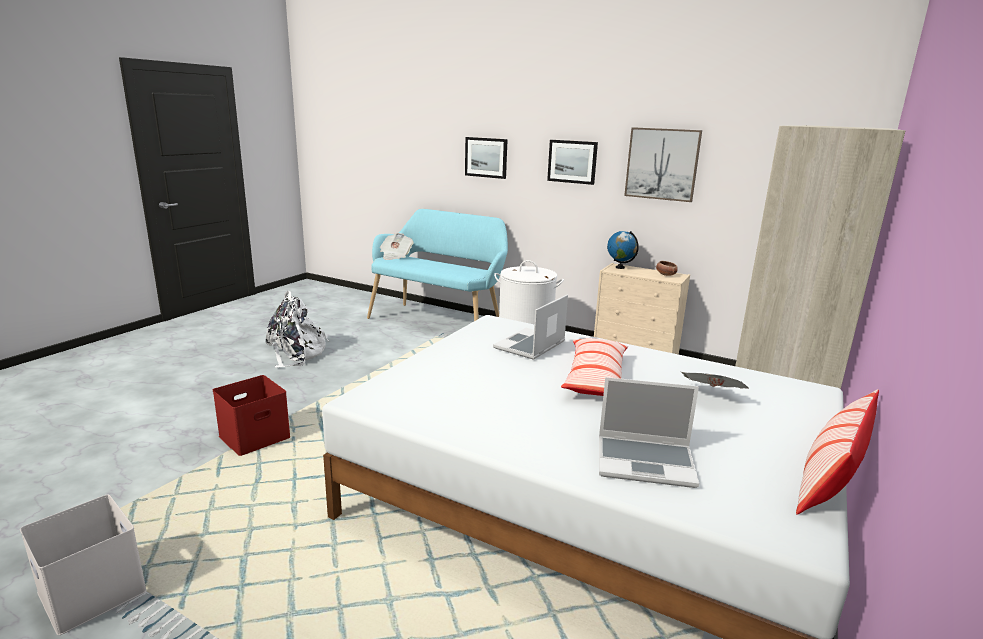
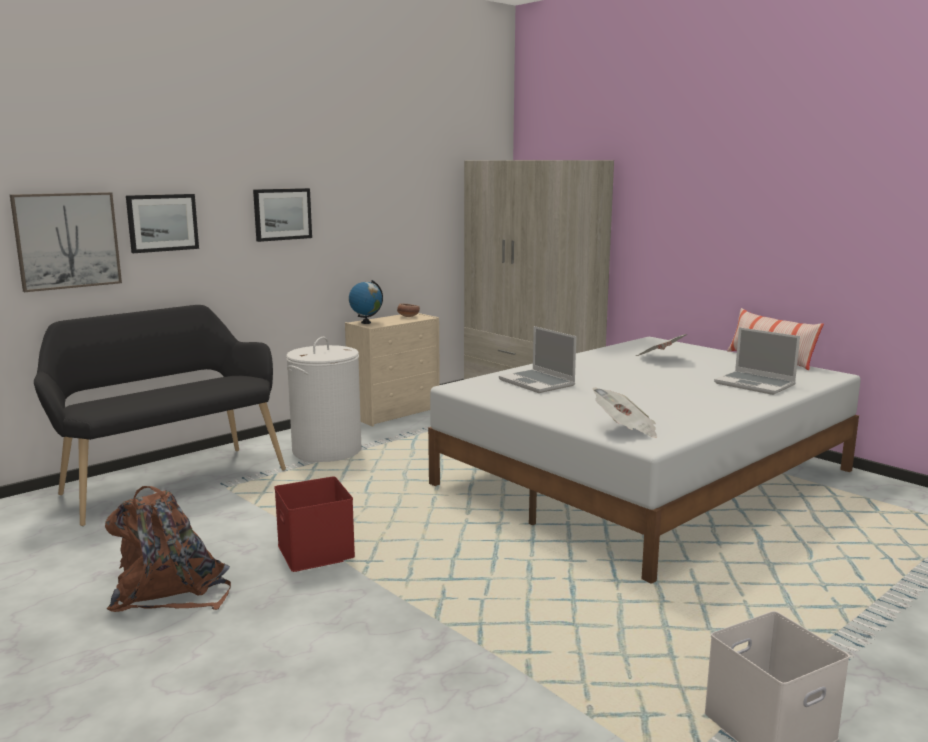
camera: 70 degrees left, 5 degrees down
(254, 438) = (455, 628): red storage box -> red storage box (317, 552)
(296, 353) = (170, 592): white backpack -> brown backpack
(395, 256) = (82, 405): newspaper -> newspaper (625, 430)
(439, 321) = (169, 480): turquoise bench -> black bench
(595, 378) = (619, 376): pillow -> none
(646, 462) = (755, 384): laptop -> laptop turned 105 degrees clockwise
(662, 164) = (372, 206): picture -> picture (67, 240)

